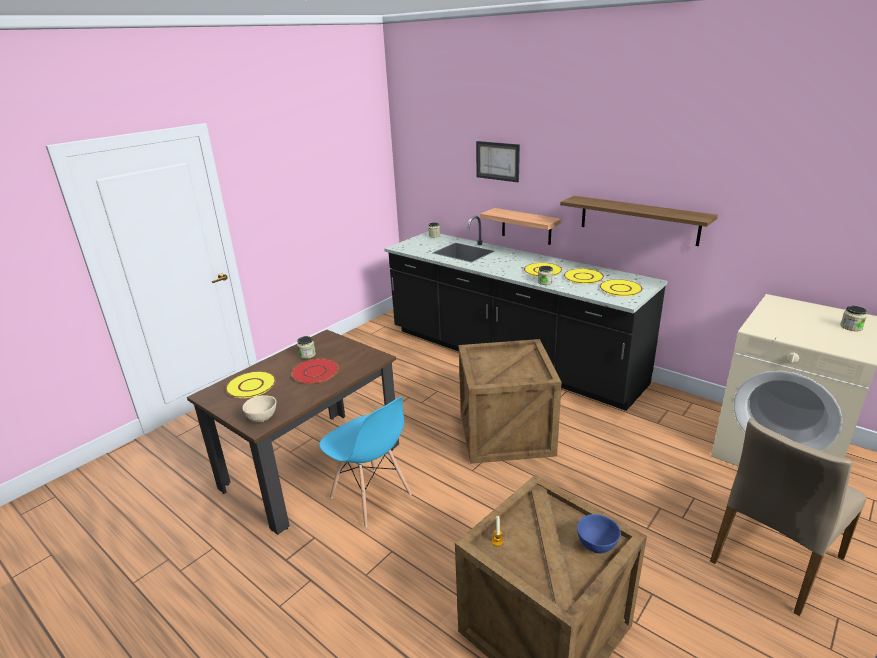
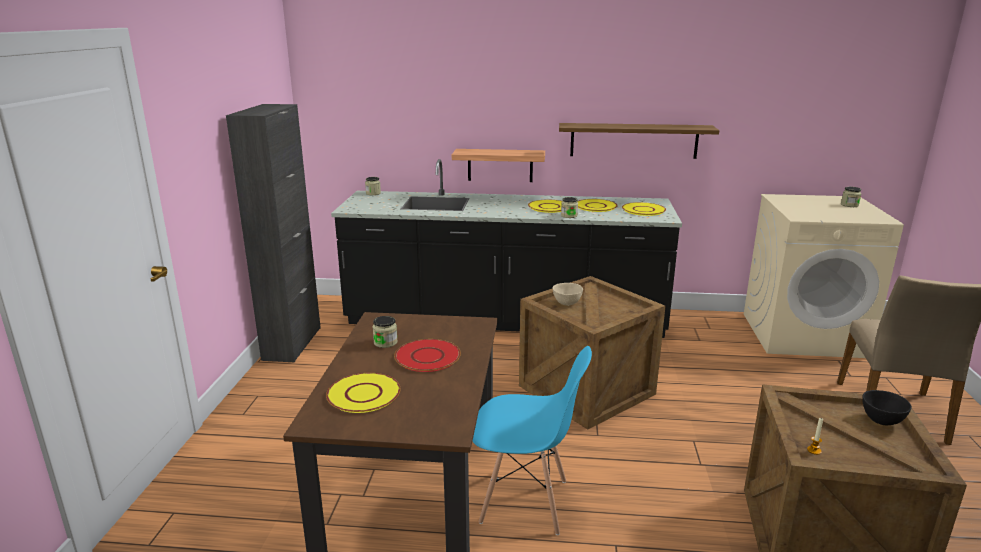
camera: 35 degrees left, 5 degrees down
(263, 418) = (442, 422): beige bowl -> beige bowl (567, 303)
(355, 337) = (292, 343): none -> black cabinet
(497, 161) = (459, 92): picture -> none
(597, 545) = (882, 420): blue bowl -> black bowl

